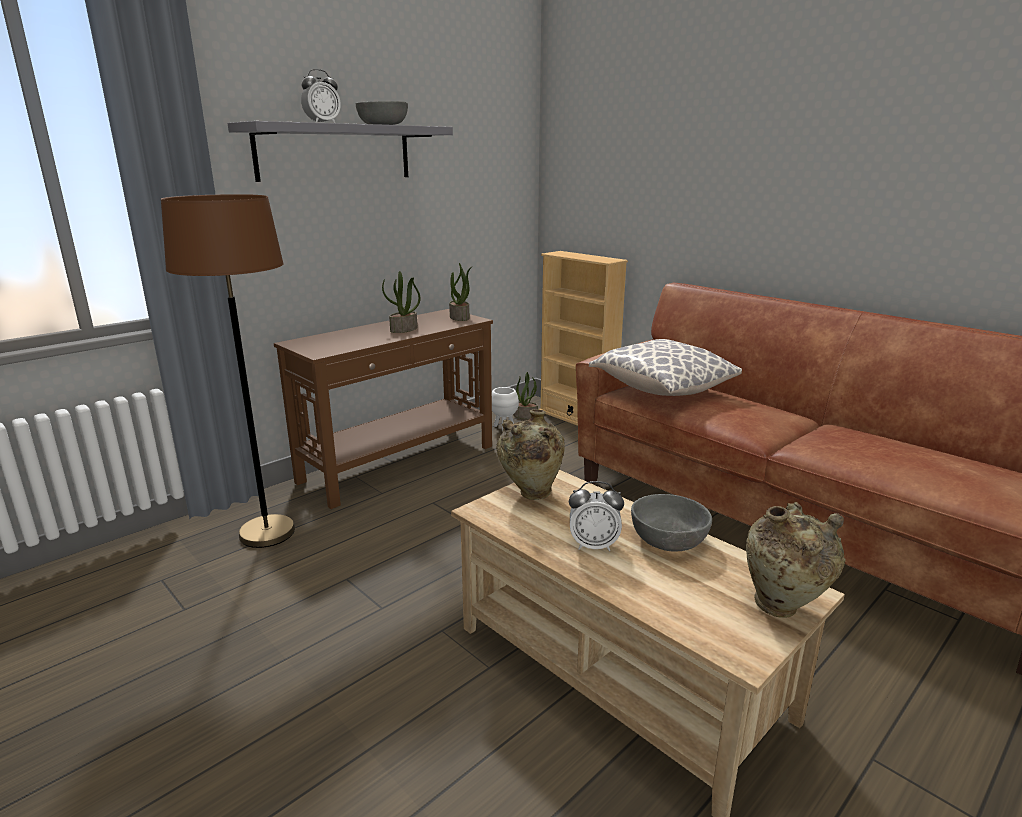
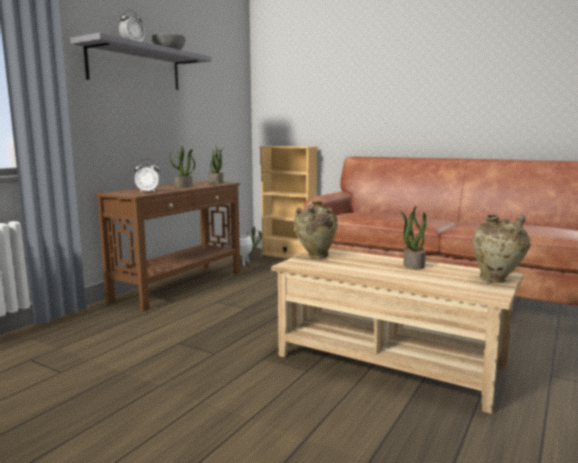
camera: 15 degrees left, 10 degrees down
(267, 533) = (101, 327): brown floor lamp -> none
(593, 545) = (373, 270): alarm clock -> alarm clock (148, 192)
(662, 389) = (360, 213): pillow -> none
(668, 539) = (413, 265): grey bowl -> potted plant

